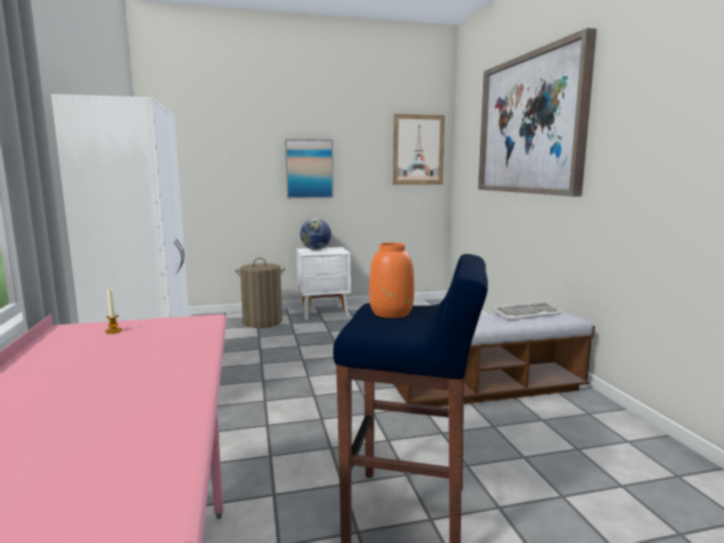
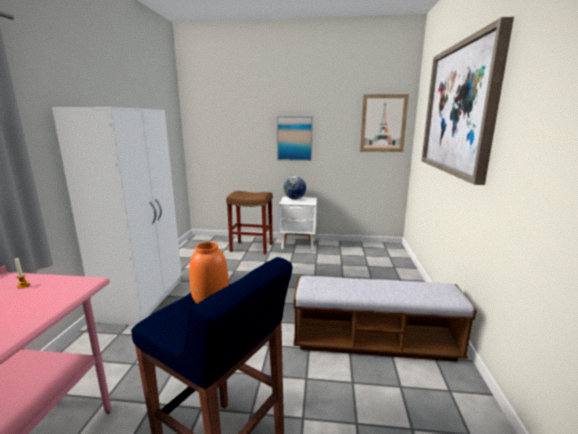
camera: 20 degrees right, 5 degrees up
(262, 322) = (252, 247): laundry basket -> brown stool
(525, 314) = (414, 286): keyboard -> none

